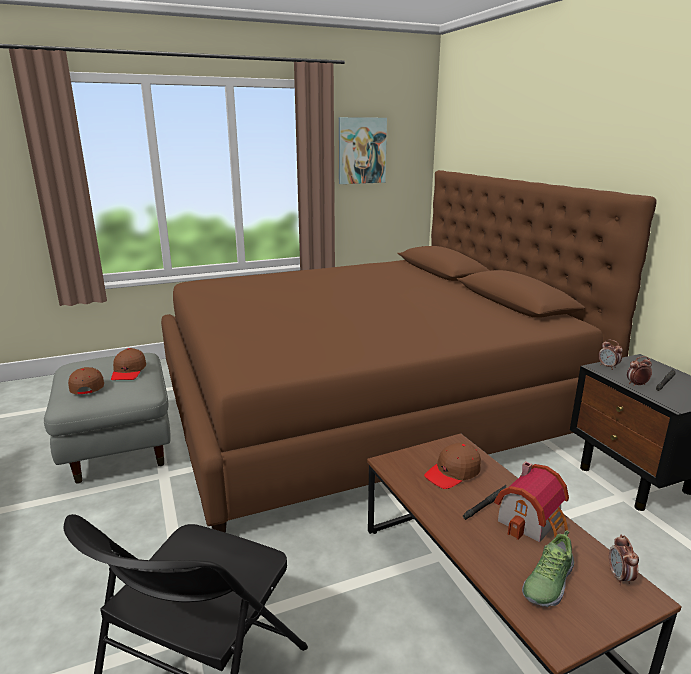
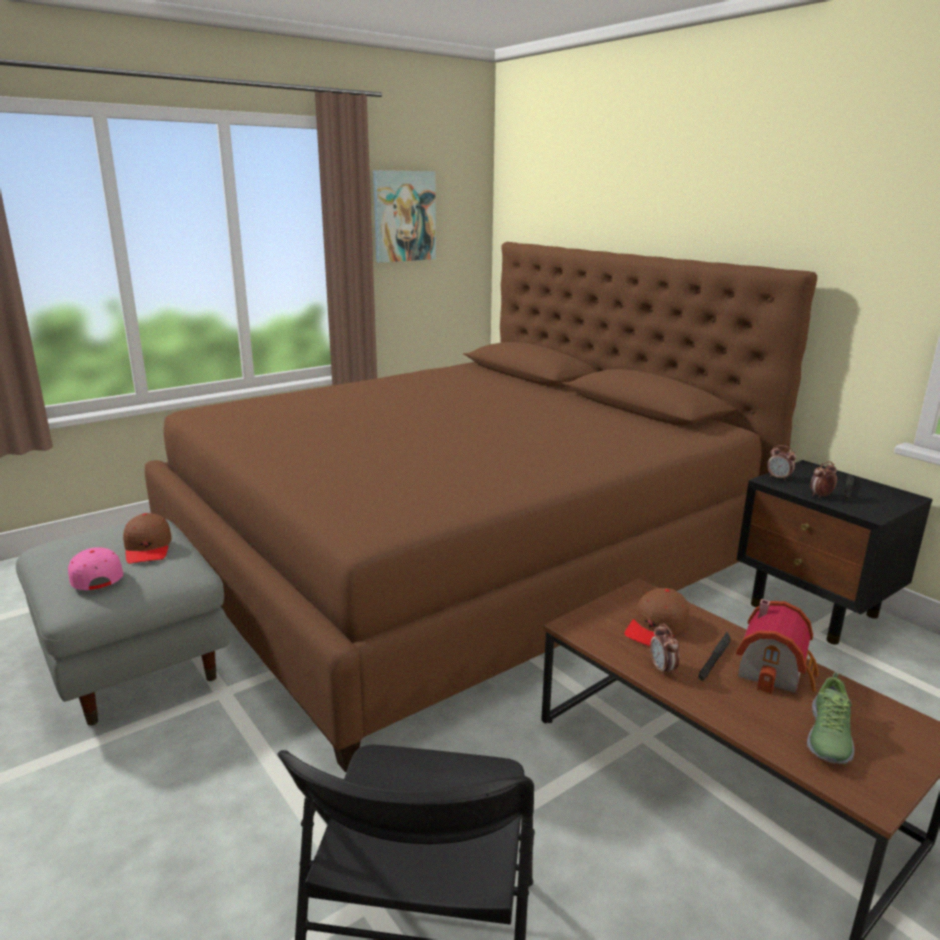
camera: 15 degrees left, 0 degrees up
(87, 386) = (95, 576): brown cap -> pink cap
(619, 577) = (897, 717): alarm clock -> alarm clock (662, 669)

